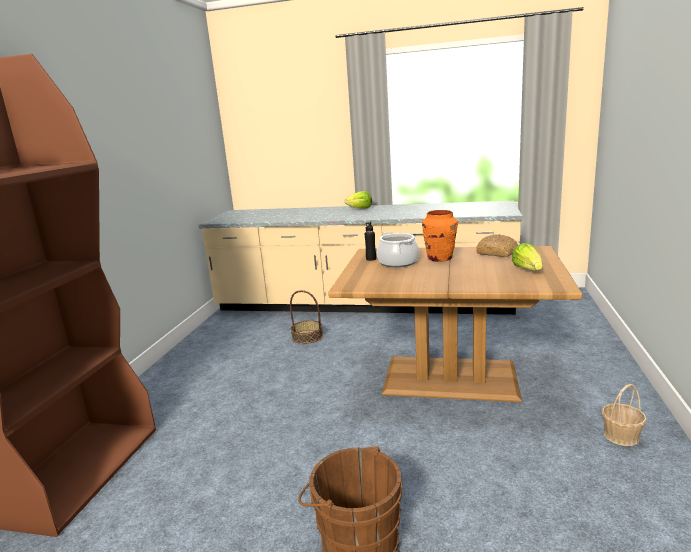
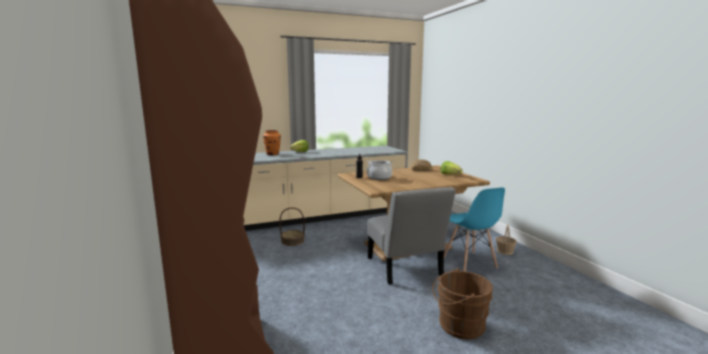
camera: 35 degrees left, 5 degrees down
(398, 417) = (405, 269): none -> grey chair
(440, 258) = (397, 174): orange vase -> orange vase (272, 154)
(516, 438) = (469, 263): none -> blue chair

